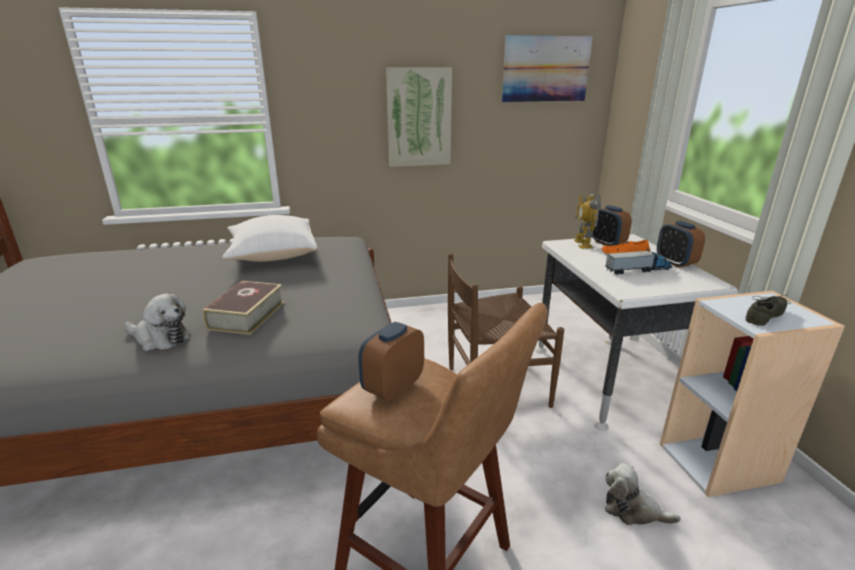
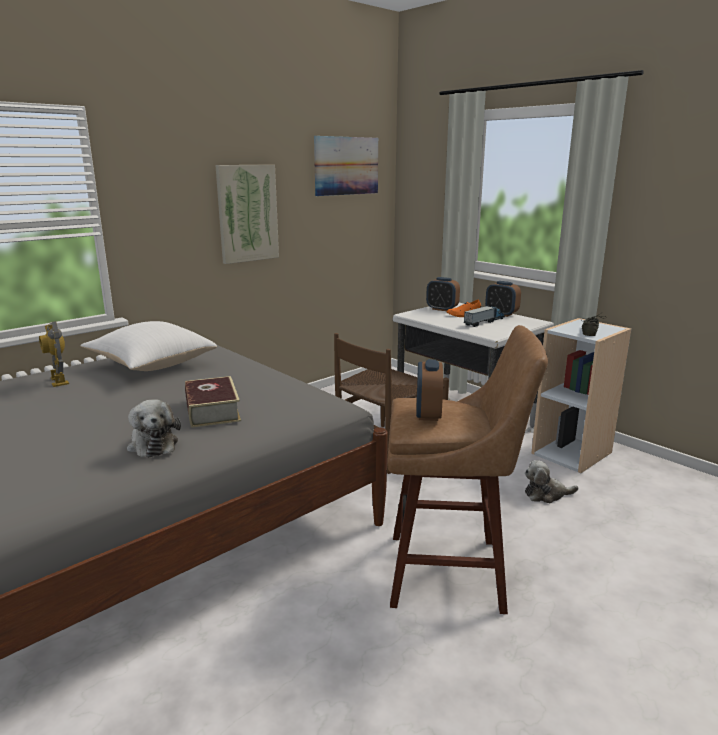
camera: 30 degrees left, 5 degrees down
(160, 338) = (153, 444): plush toy -> plush toy turned 75 degrees clockwise
(582, 244) = (426, 312): toy robot -> toy robot (59, 381)

